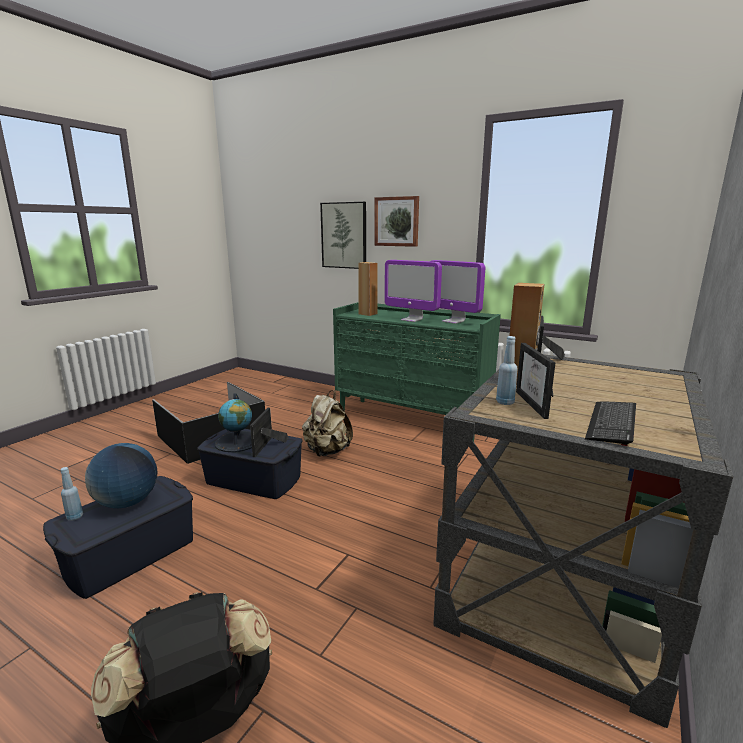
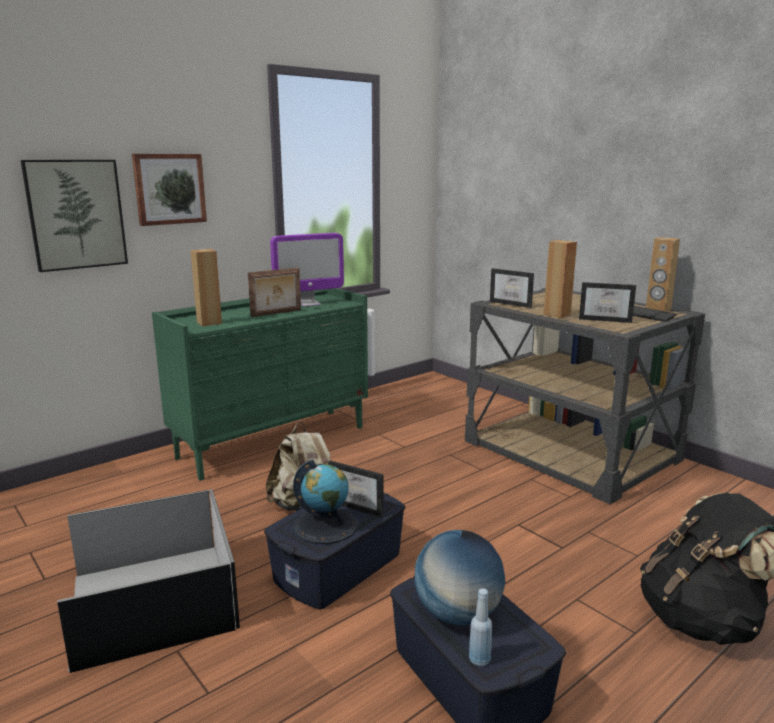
camera: 70 degrees left, 0 degrees up
(411, 320) = (276, 313): monitor -> picture frame
(505, 402) = (600, 324): blue bottle -> none
(678, 436) = (658, 309): none -> brown speaker

